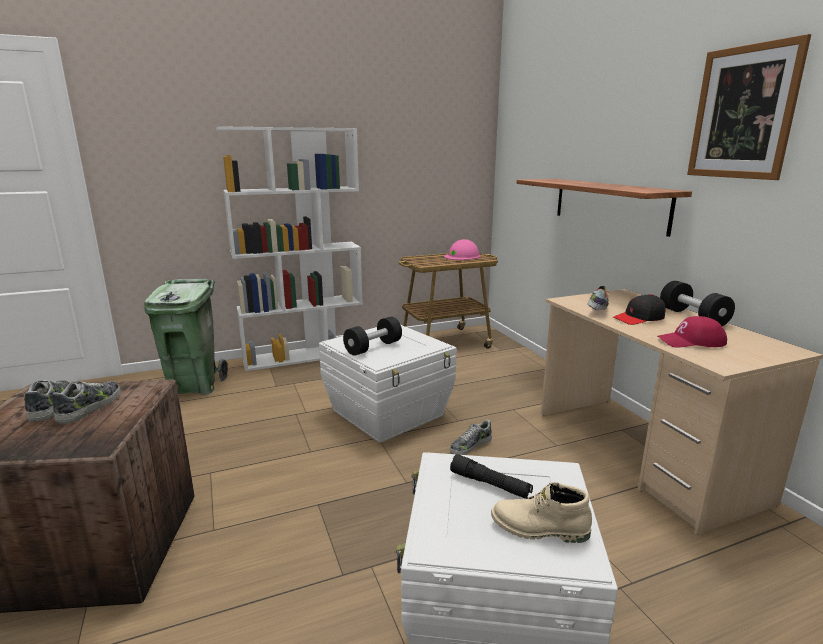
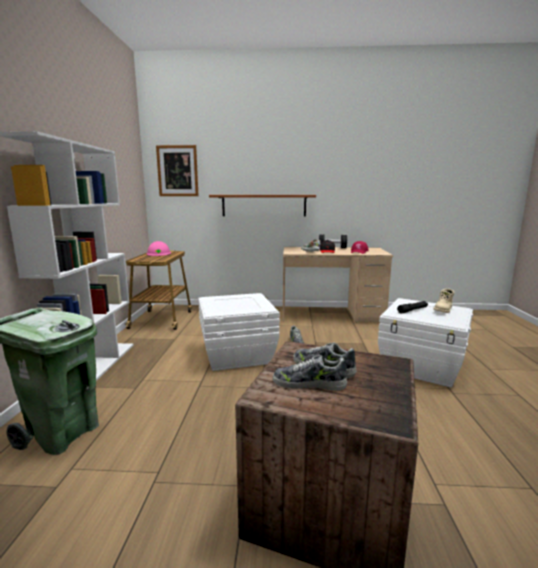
camera: 65 degrees left, 5 degrees down
(373, 347) = (239, 306): black dumbbell -> none
(743, 113) = (332, 161): picture -> picture (177, 171)

